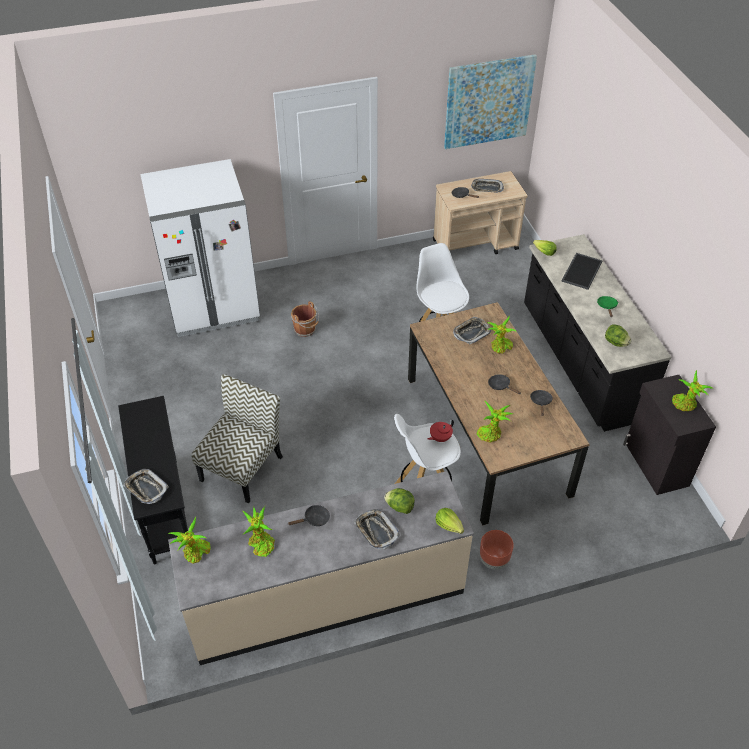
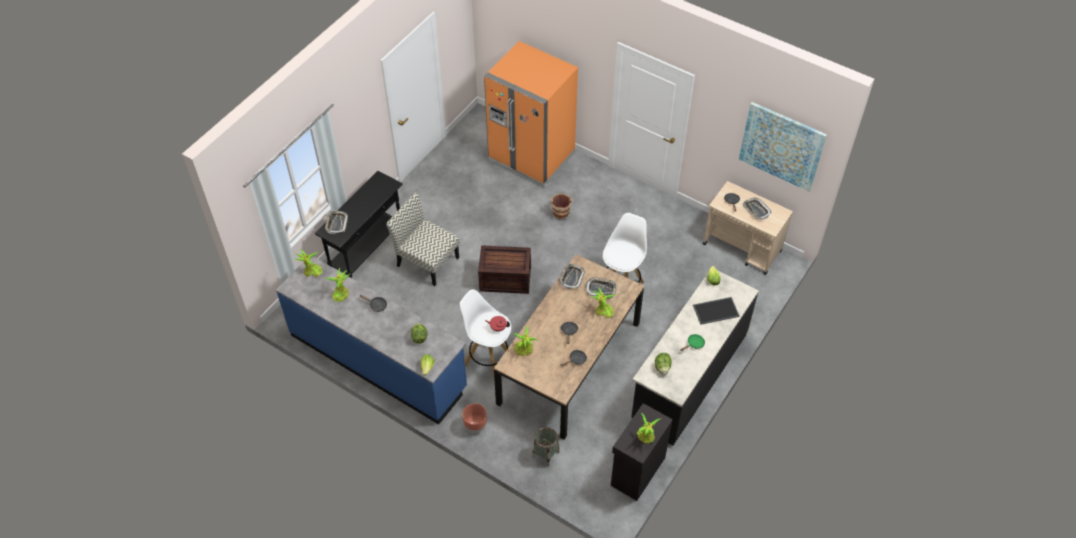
camera: 50 degrees right, 5 degrees up
(213, 307) = (531, 157): white fridge -> orange fridge
(242, 467) = (426, 261): chair -> chair turned 135 degrees counterclockwise
(326, 597) = (378, 361): beige counter -> blue counter
(335, 419) = (504, 279): none -> crate
(376, 531) = (393, 337): tray -> tray (571, 277)
(579, 522) = (545, 454): none -> basket

